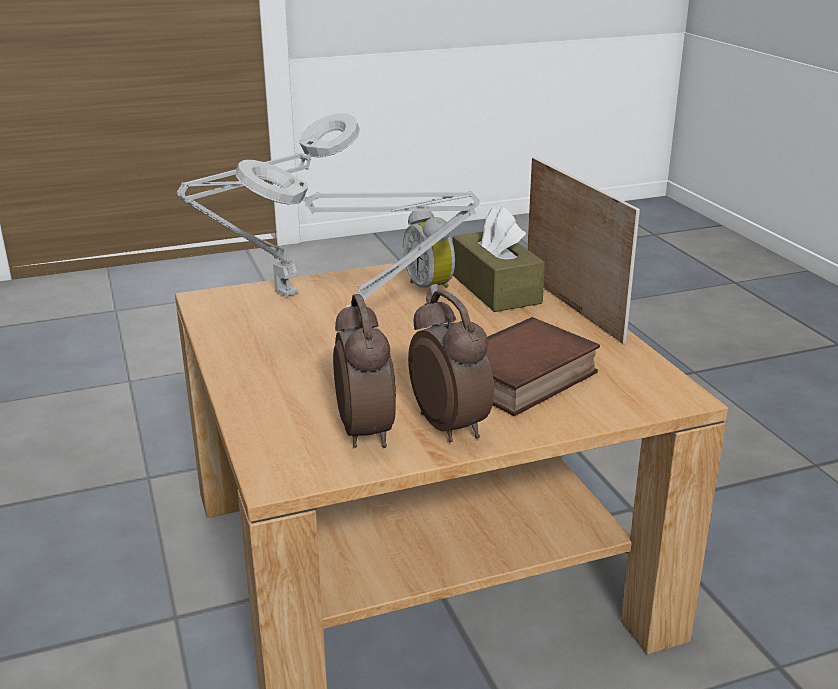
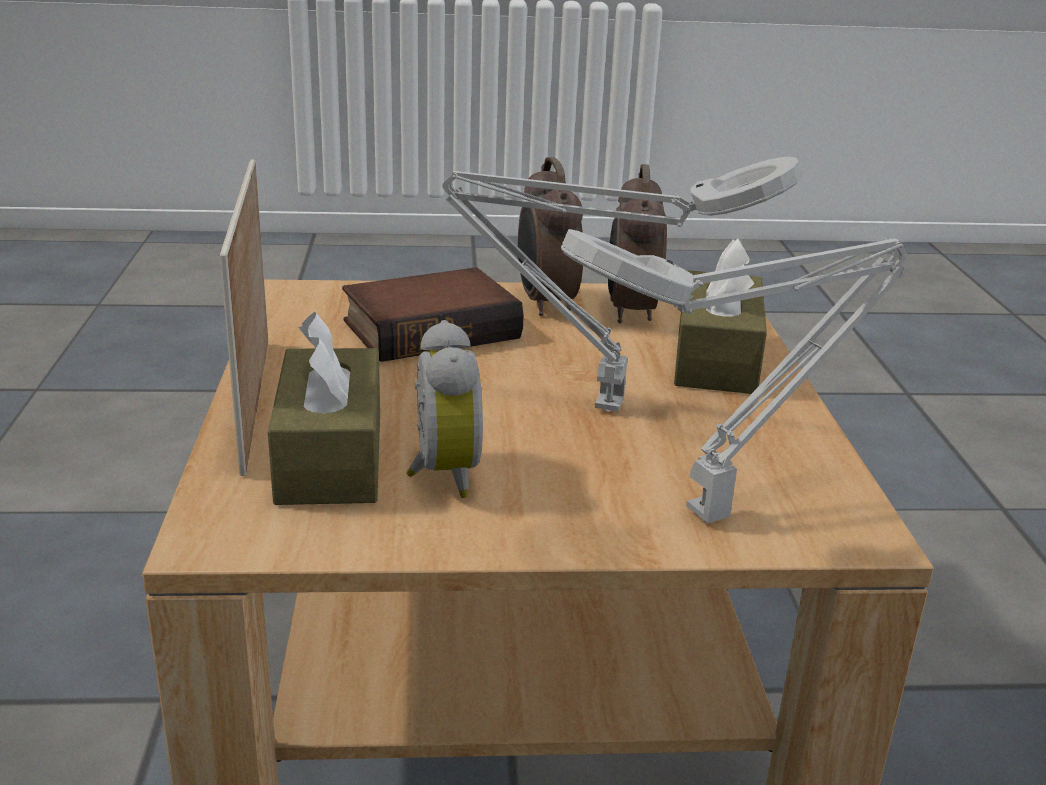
camera: 165 degrees left, 0 degrees up
(282, 392) = (716, 358): none -> brown tissue box

